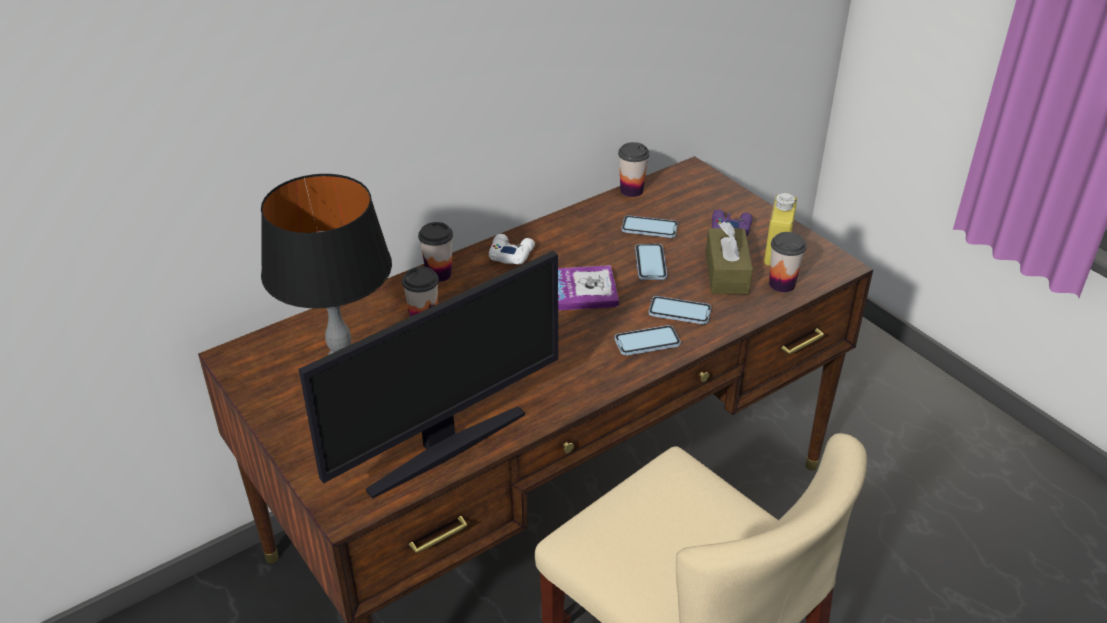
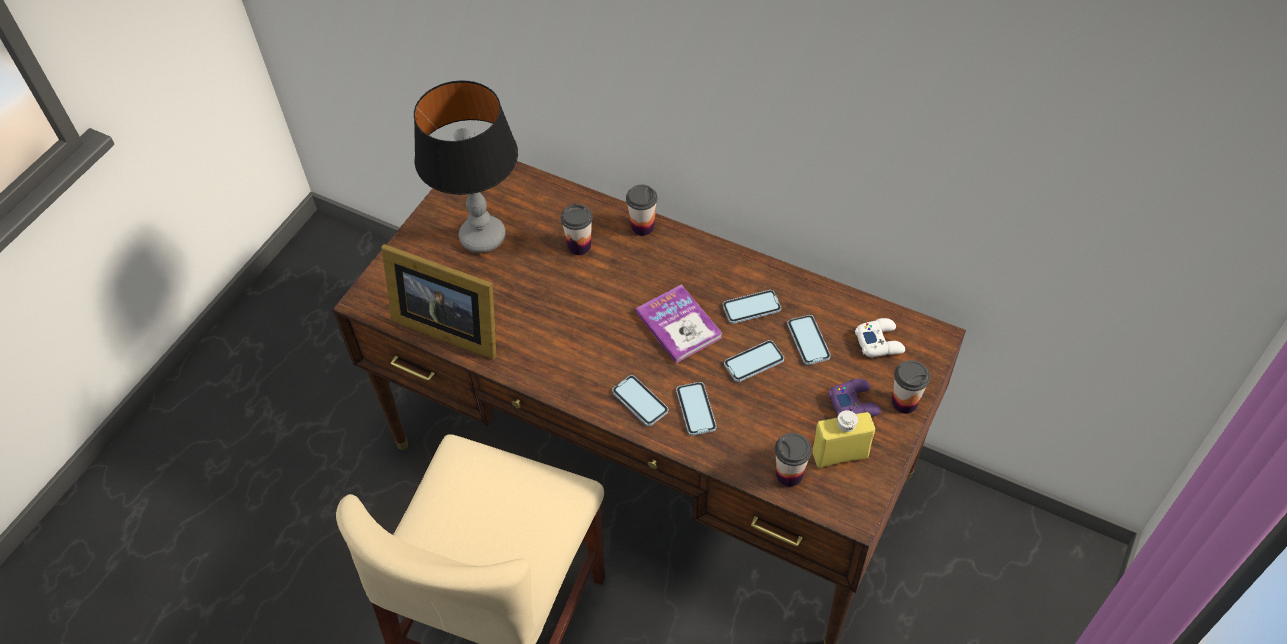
camera: 65 degrees right, 15 degrees up
(444, 448) = (447, 325): monitor -> picture frame
(511, 254) = (701, 260): white game controller -> white game controller (879, 342)
(590, 245) = (751, 308): none -> phone
(631, 190) = (861, 303): cup -> cup (904, 402)
(726, 273) = (778, 425): brown tissue box -> none

